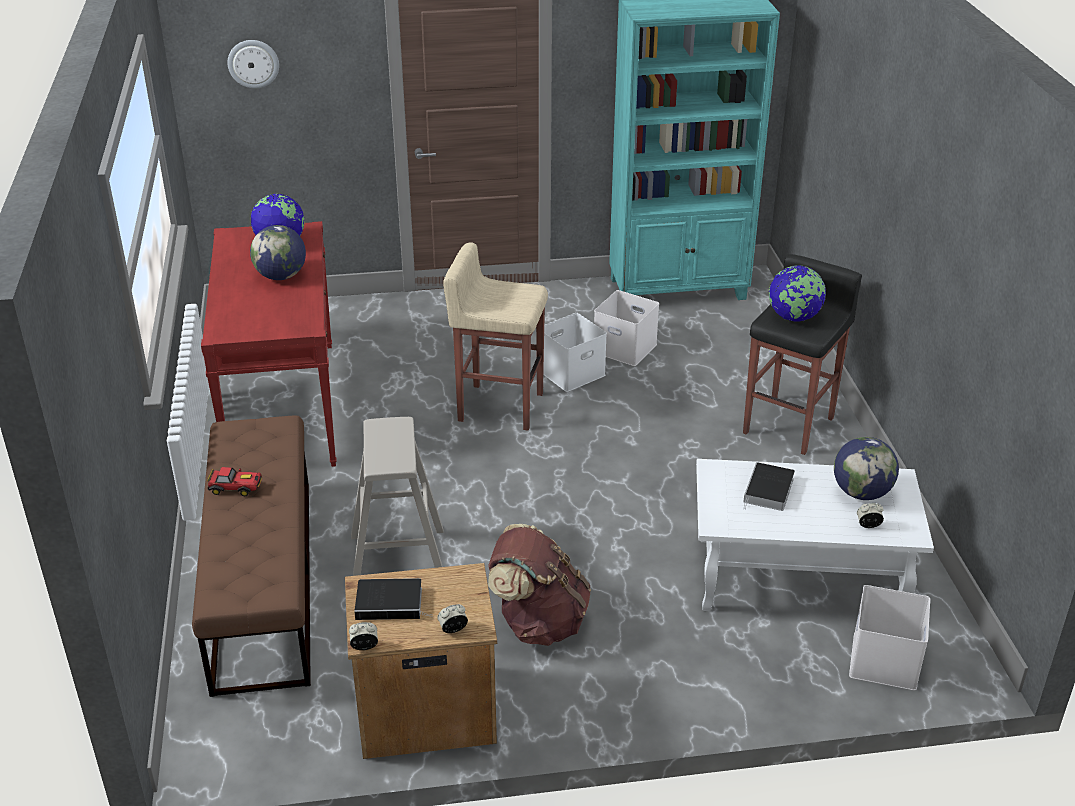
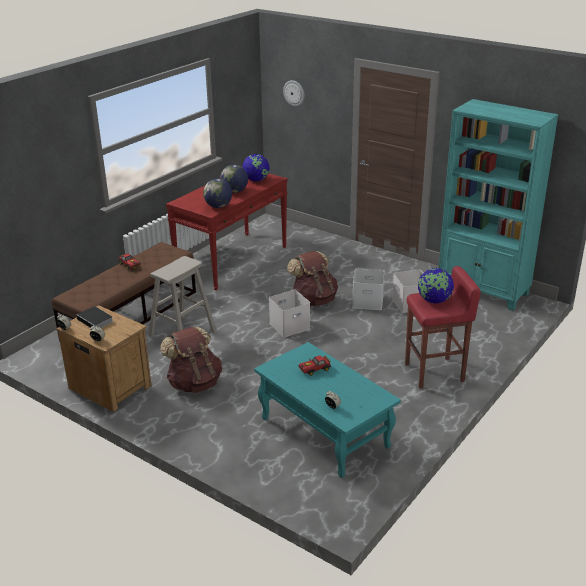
camera: 45 degrees right, 5 degrees down
(499, 406) = (314, 300): beige stool -> brown backpack
(768, 491) = (314, 369): book -> toy car
(790, 425) = (435, 373): black stool -> red stool
(796, 578) = (324, 432): white coffee table -> turquoise coffee table
(861, 493) = (355, 393): globe -> globe (218, 206)
(883, 659) = (305, 485): white storage box -> white storage box (290, 325)

